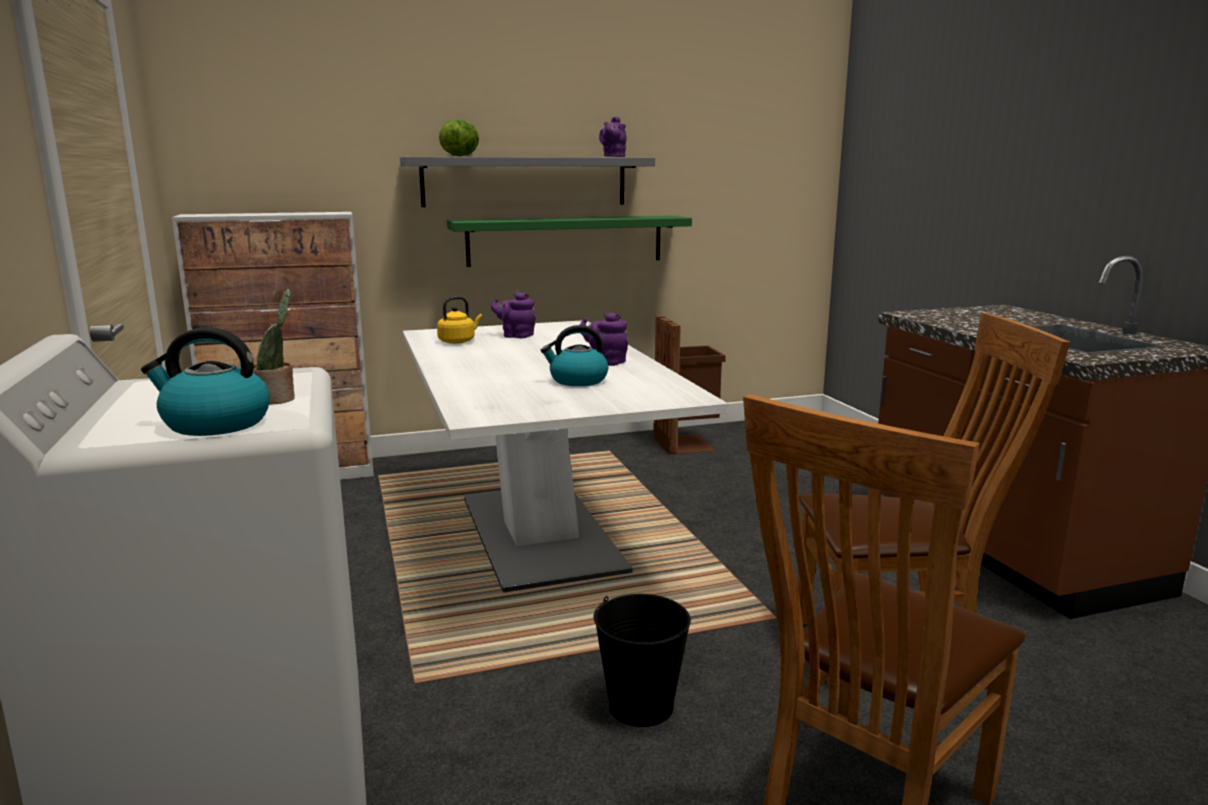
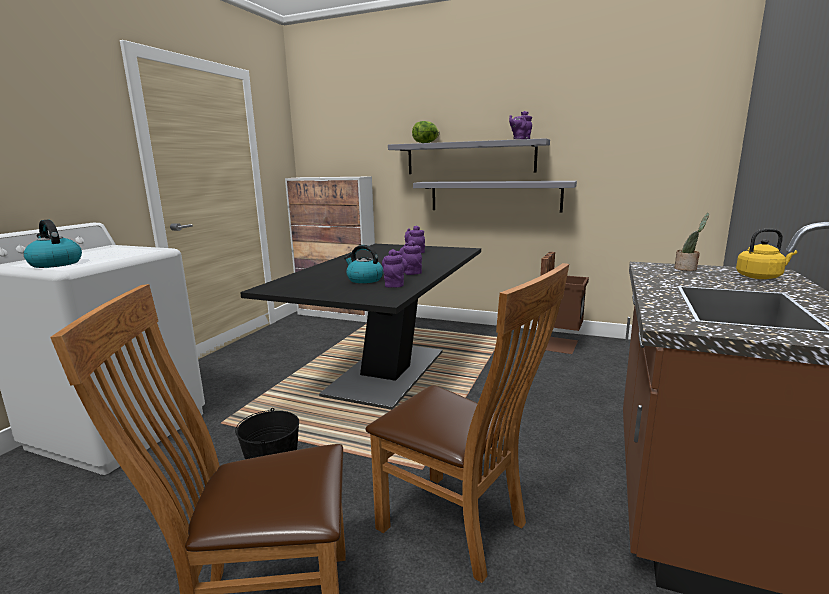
camera: 40 degrees right, 0 degrees up
(277, 399) = (106, 258): potted plant -> potted plant (687, 269)
(458, 341) = (379, 251): yellow kettle -> yellow kettle (760, 277)
(540, 534) = (387, 373): white dining table -> black dining table
(566, 240) = (494, 196): green shelf -> grey shelf
(638, 379) = (395, 284): none -> purple teapot

